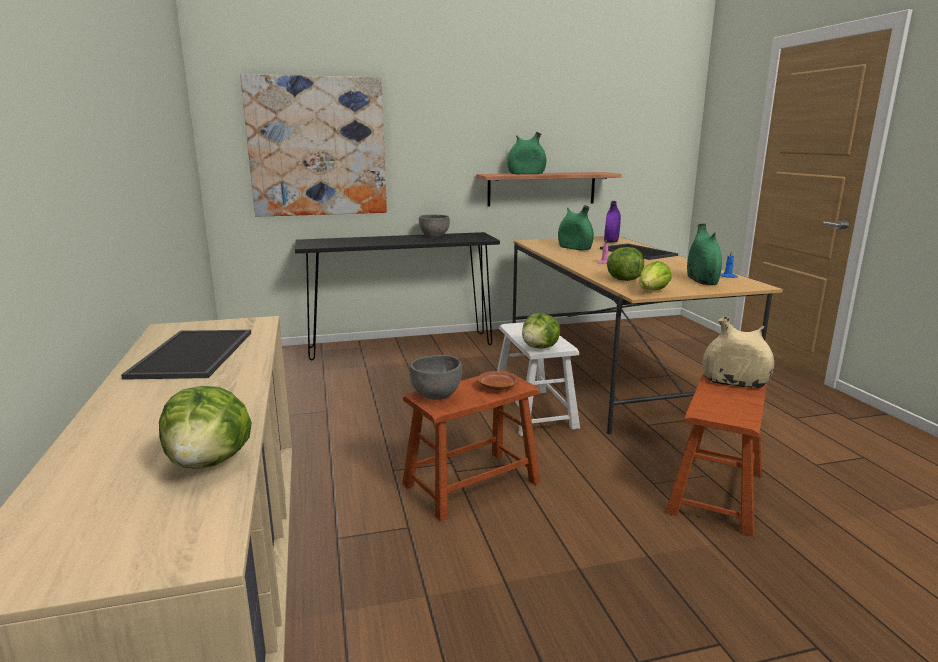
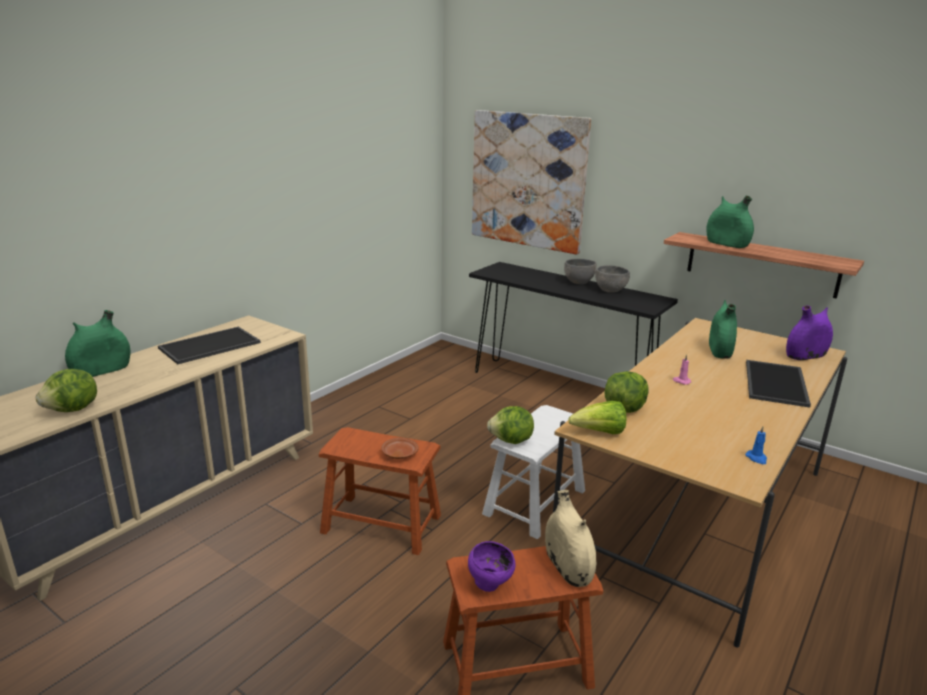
camera: 50 degrees right, 5 degrees up
(436, 396) = (353, 438): grey bowl -> grey bowl (579, 282)
(701, 281) = (701, 447): green vase -> green vase (102, 371)
(737, 411) = (490, 585): none -> purple bowl

